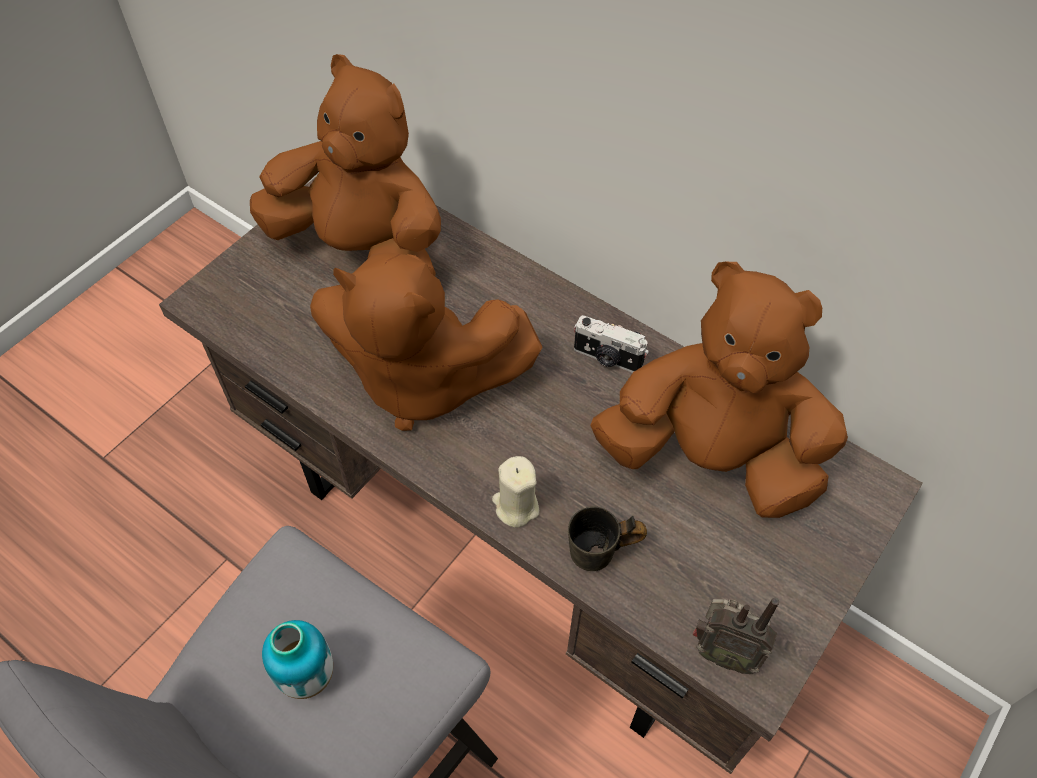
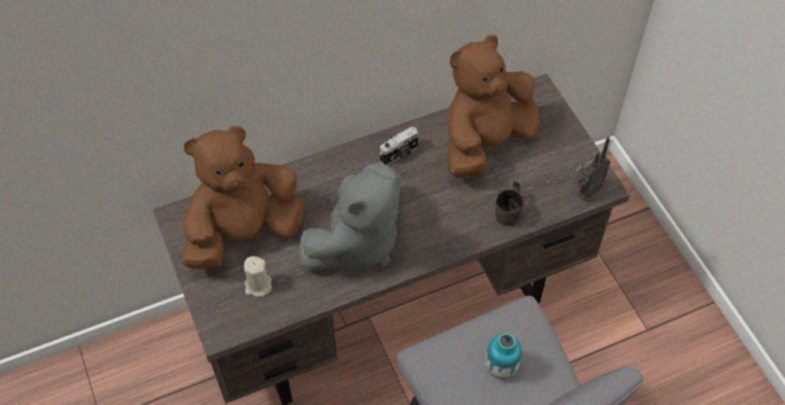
camera: 60 degrees left, 0 degrees up
(422, 379) = (357, 242): brown plush toy -> grey plush toy
(515, 506) = (462, 236): beige candle -> beige candle (258, 286)

